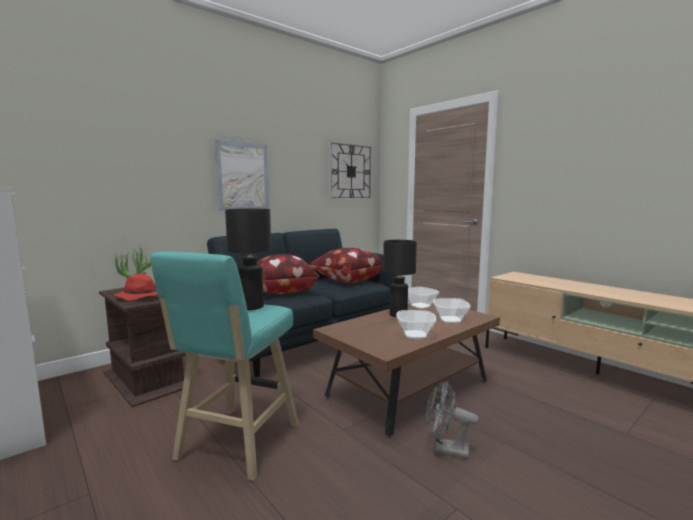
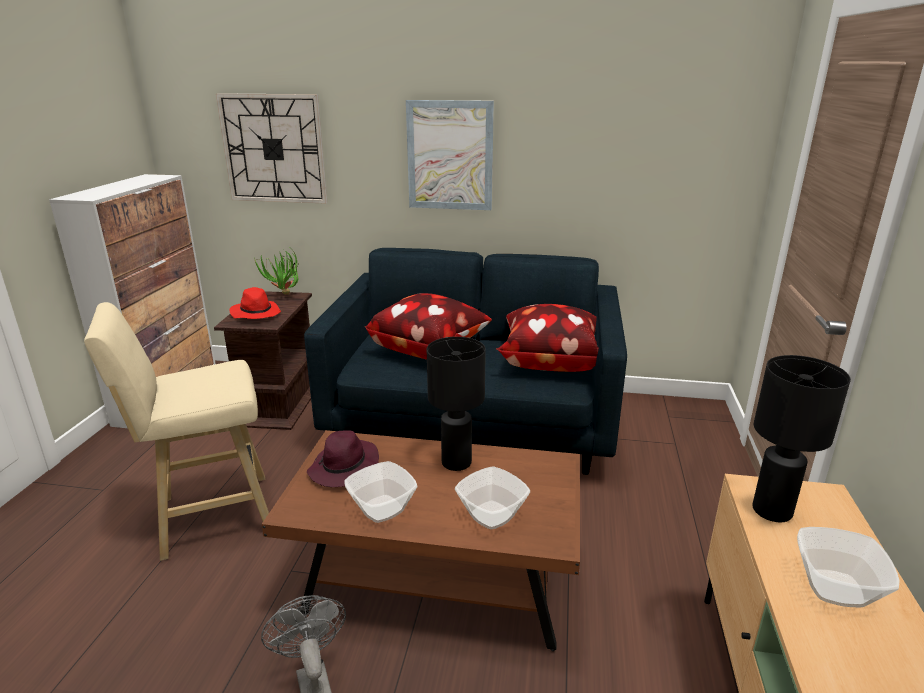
camera: 50 degrees right, 15 degrees up
(236, 445) = (210, 517): turquoise stool -> beige stool
(252, 307) = (219, 381): black table lamp -> black table lamp (773, 511)
(350, 171) = (684, 144): wall clock -> wall clock (273, 149)
(363, 333) = (344, 468): none -> purple hat
(421, 306) = (528, 464): bowl -> bowl (837, 589)

